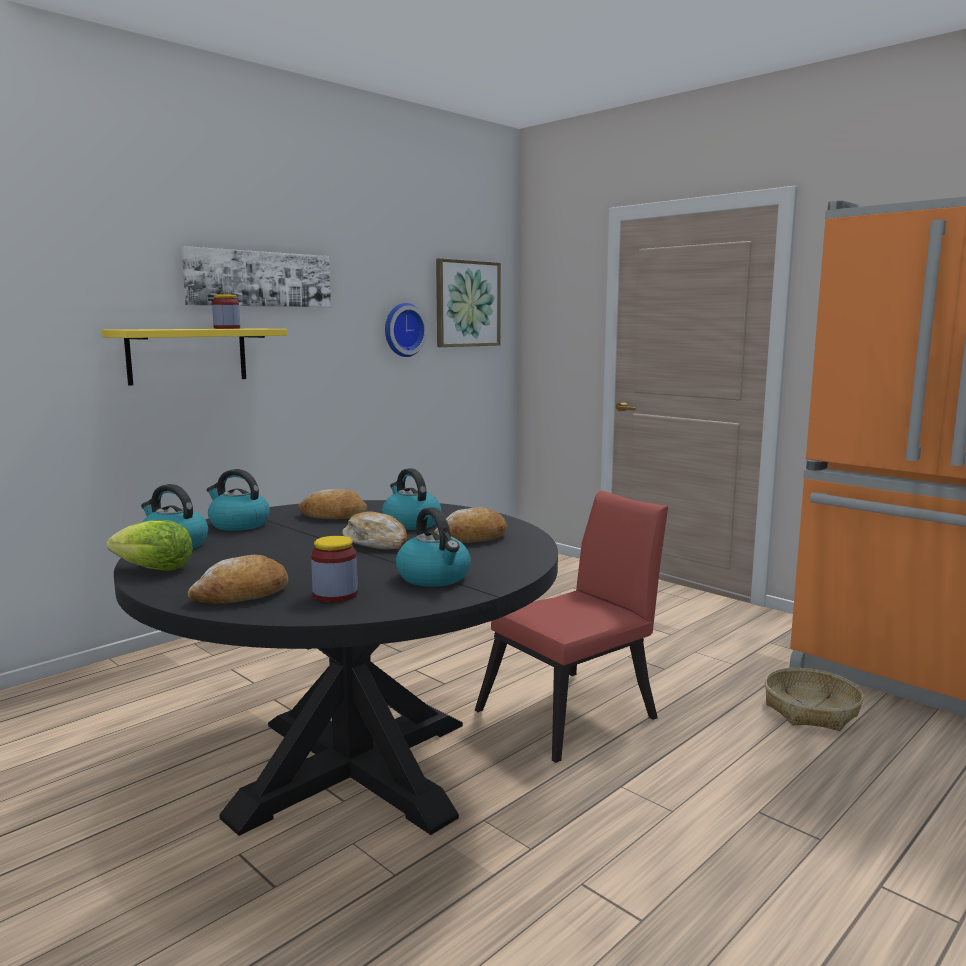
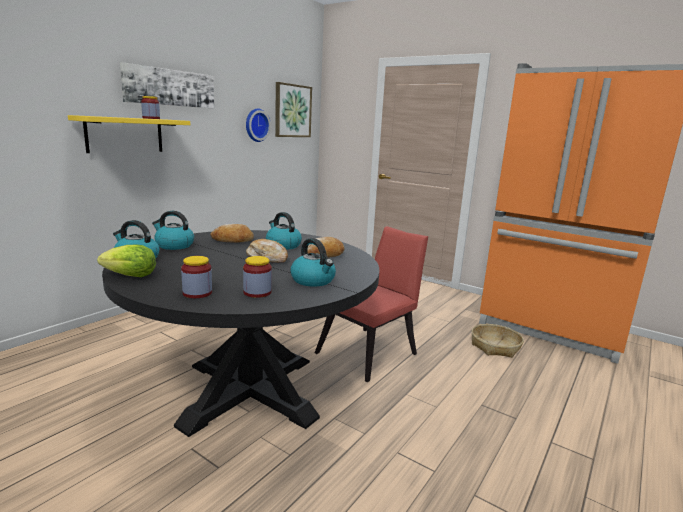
camera: 10 degrees left, 5 degrees up
(242, 595) = (197, 293): bread -> jar

